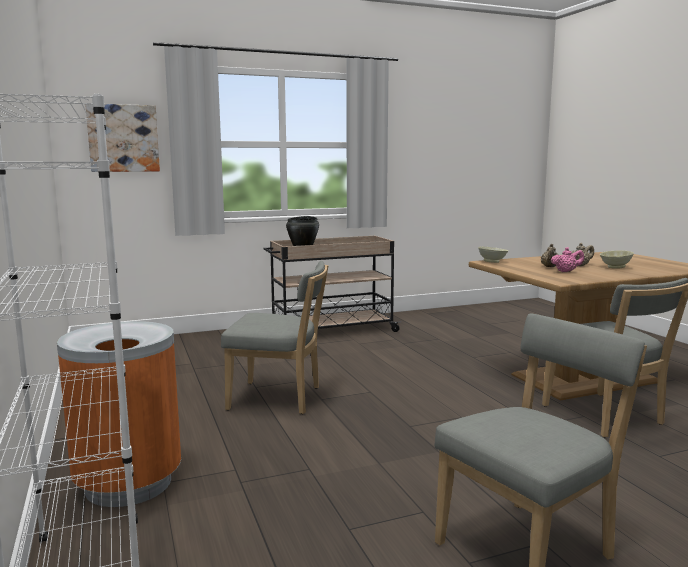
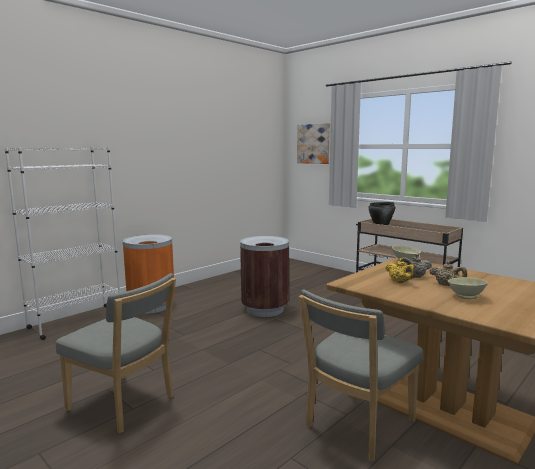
camera: 65 degrees right, 0 degrees up
(279, 398) = (265, 309): grey chair -> brown trash can
(566, 271) = (399, 282): pink teapot -> yellow teapot

